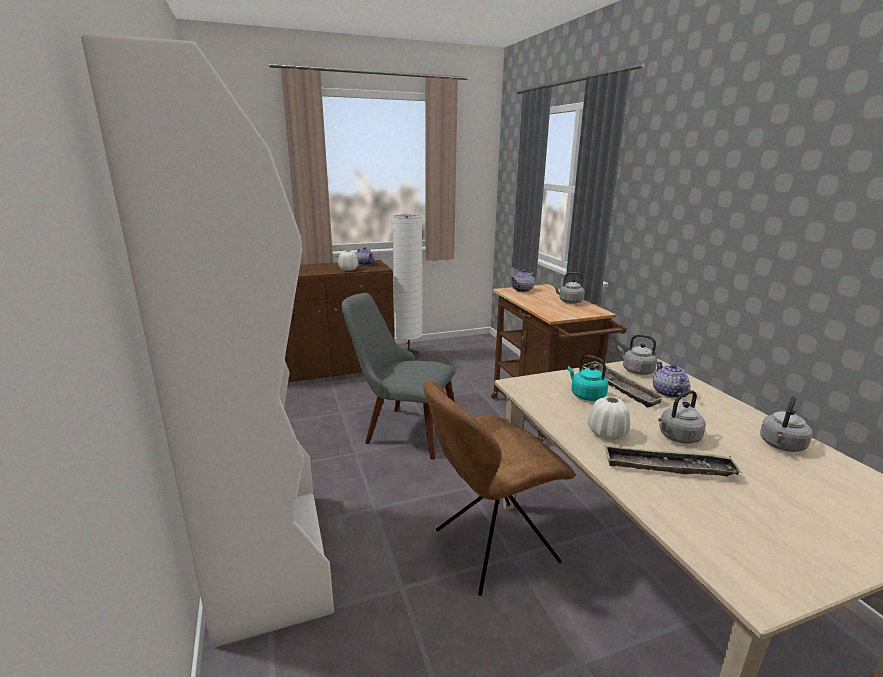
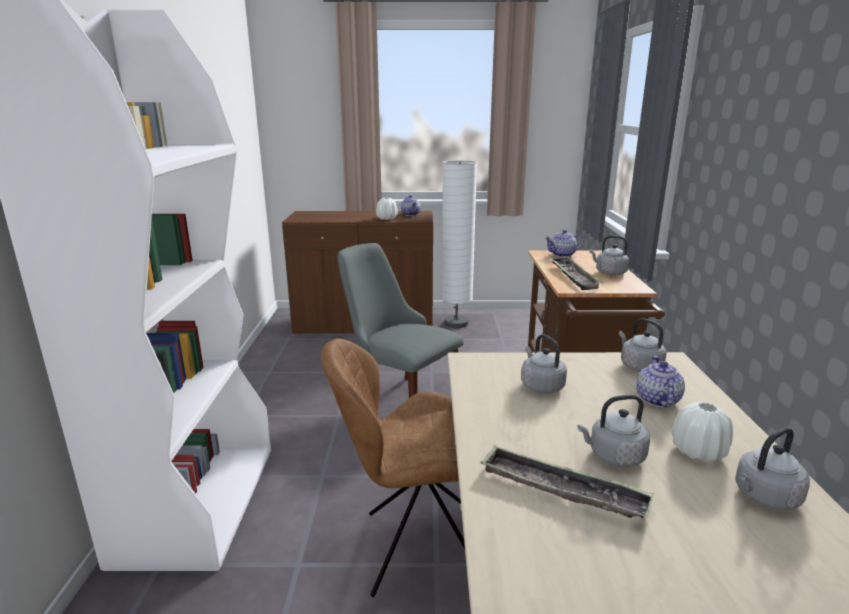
camera: 20 degrees right, 0 degrees up
(586, 395) = (541, 385): turquoise kettle -> grey kettle
(607, 433) = (522, 434): white vase -> white vase (698, 451)
(619, 387) = (594, 383): tray -> tray (573, 277)

